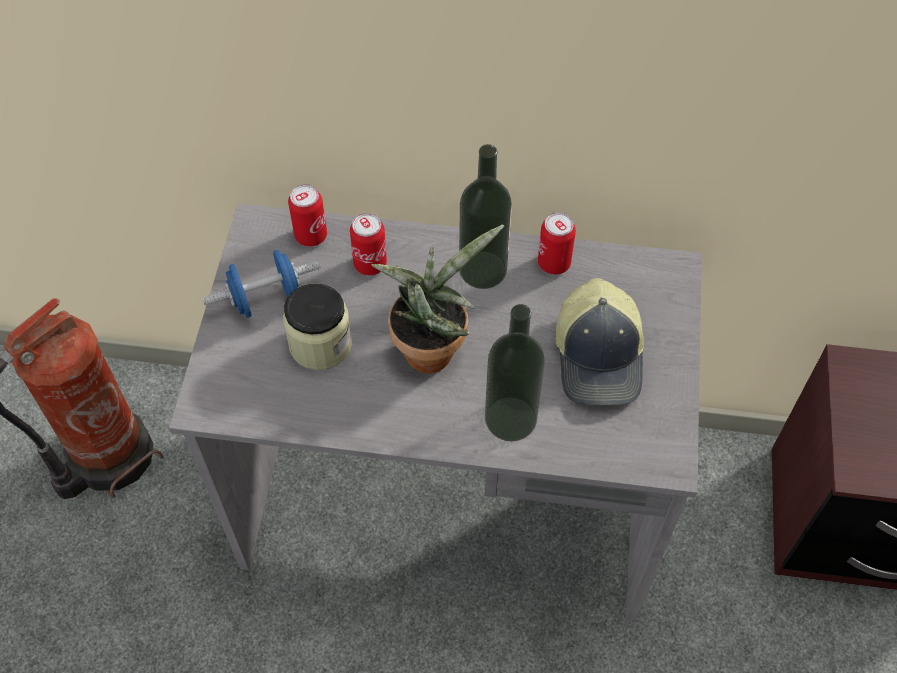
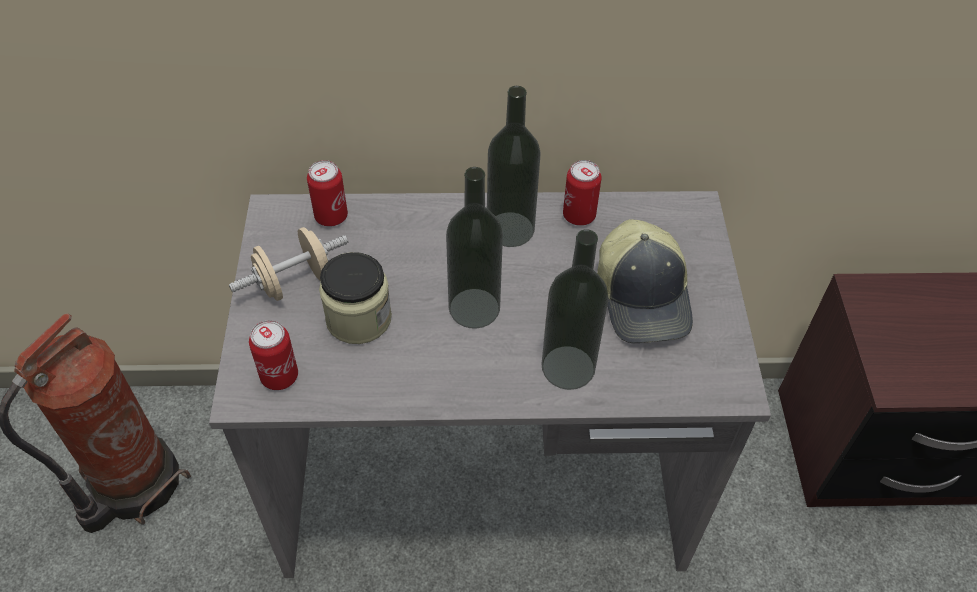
camera: 10 degrees left, 5 degrees down
(266, 299) = (294, 282): blue dumbbell -> beige dumbbell
(370, 264) = (396, 236): can -> can (279, 376)
(432, 347) = (474, 308): potted plant -> bottle

